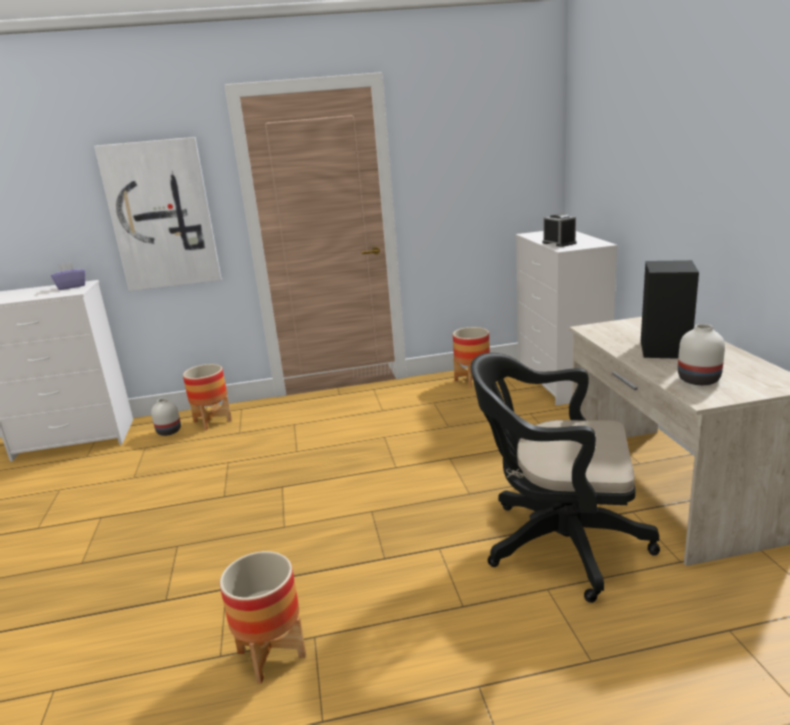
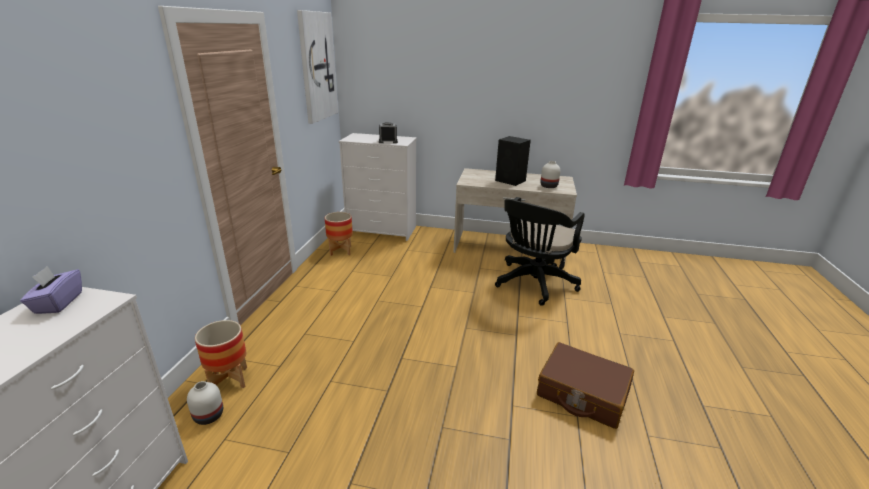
camera: 70 degrees left, 5 degrees up
(161, 215) = (118, 171): picture -> picture (317, 67)
(272, 654) = (582, 393): planter -> brown suitcase

